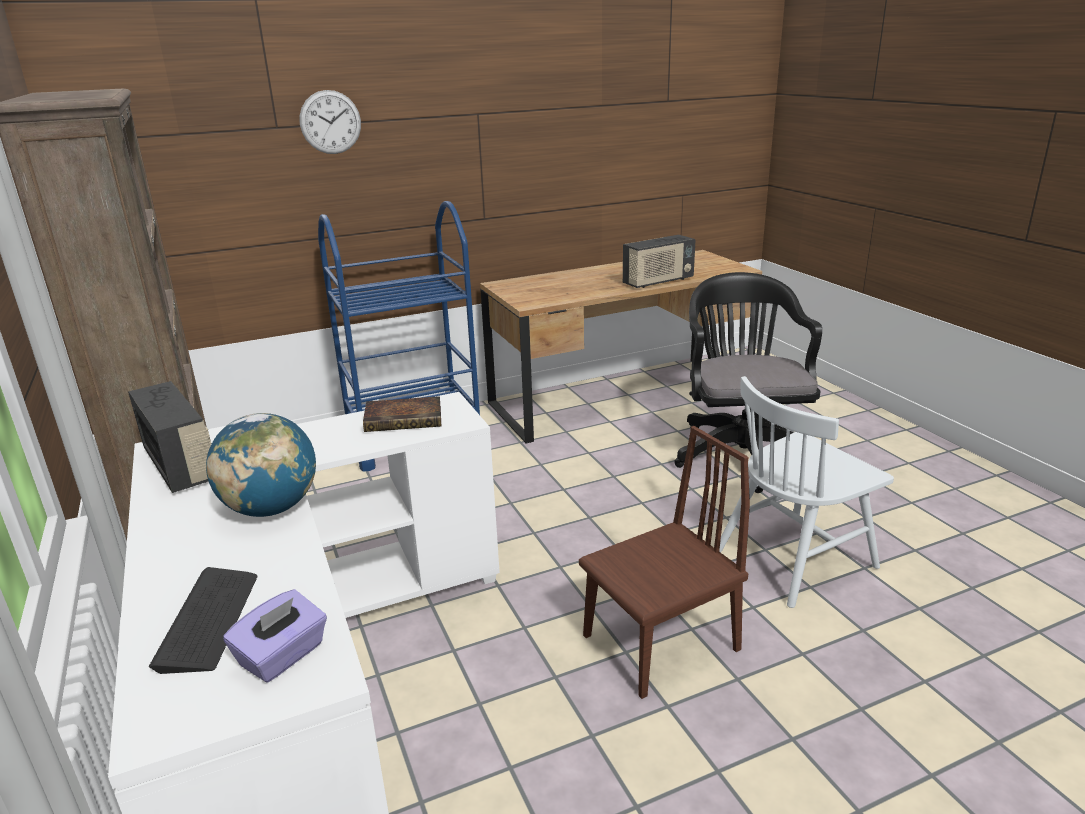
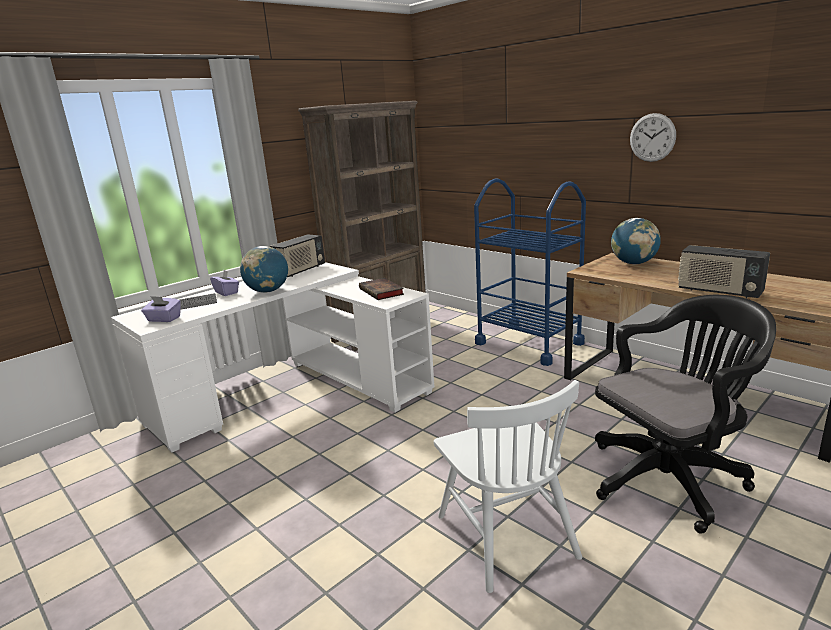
camera: 70 degrees right, 5 degrees down
(193, 560) = (227, 292): none -> purple tissue box
(330, 122) = (532, 121): wall clock -> wall clock (652, 137)
(534, 284) = (633, 263): none -> globe
(660, 643) = (363, 484): brown chair -> none
(795, 558) = (506, 535): white chair -> white chair turned 150 degrees counterclockwise

